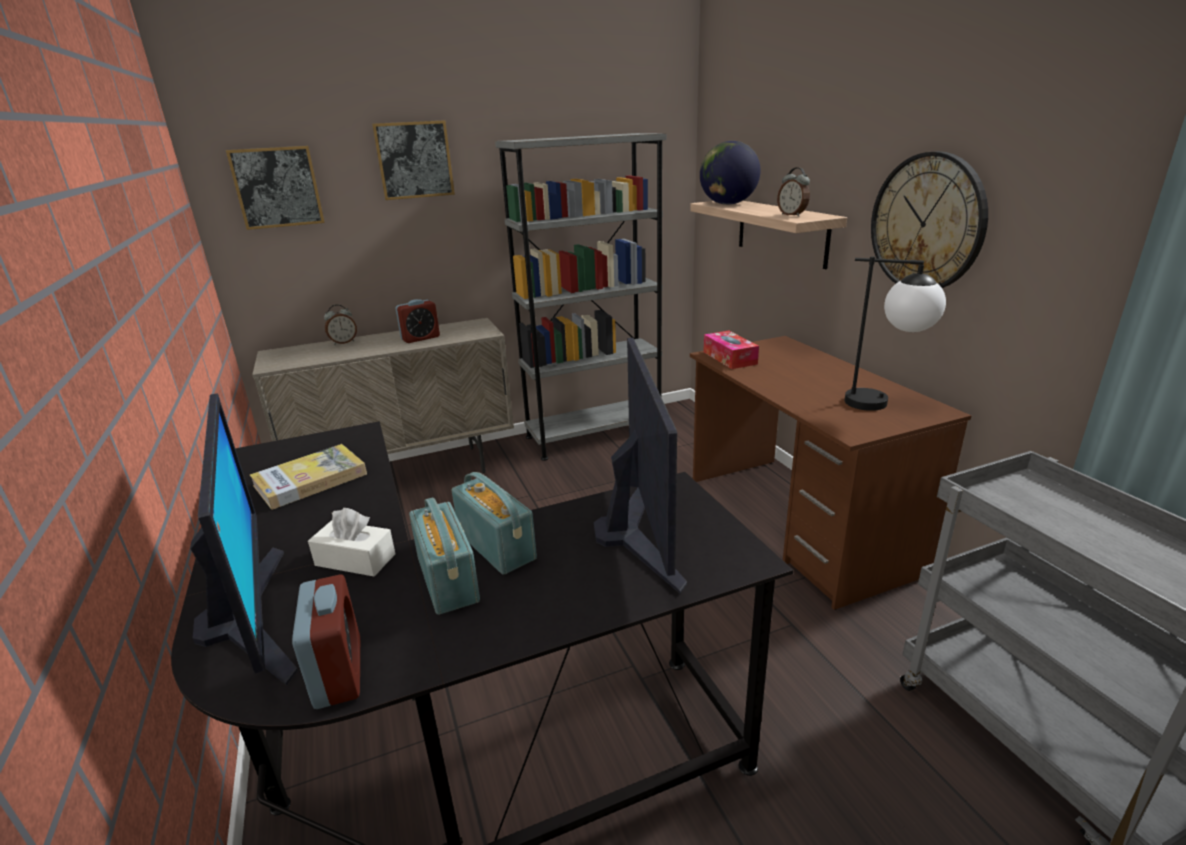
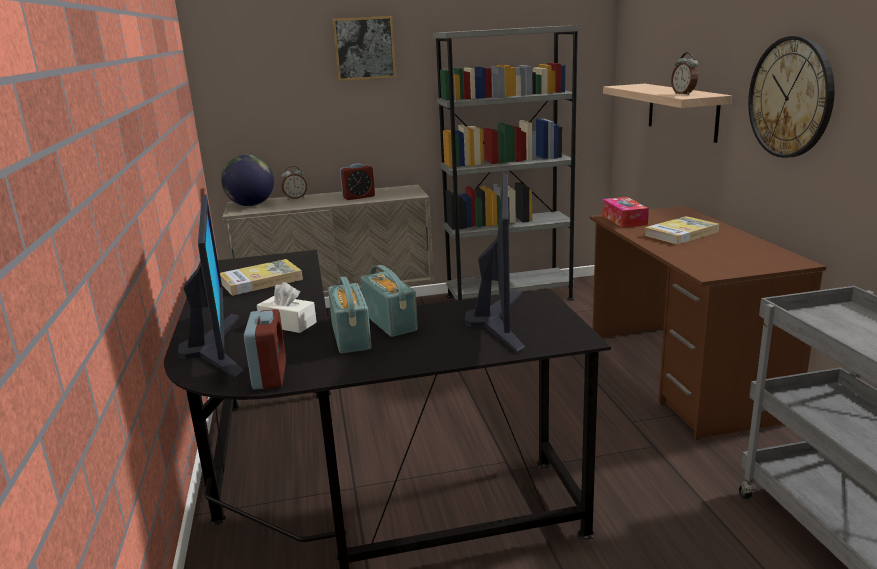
camera: 10 degrees right, 5 degrees down
(277, 187) = (254, 69): picture -> none
(727, 204) = (635, 87): globe -> globe (251, 205)
(798, 375) = (681, 233): none -> book
(883, 404) = (748, 256): table lamp -> none

